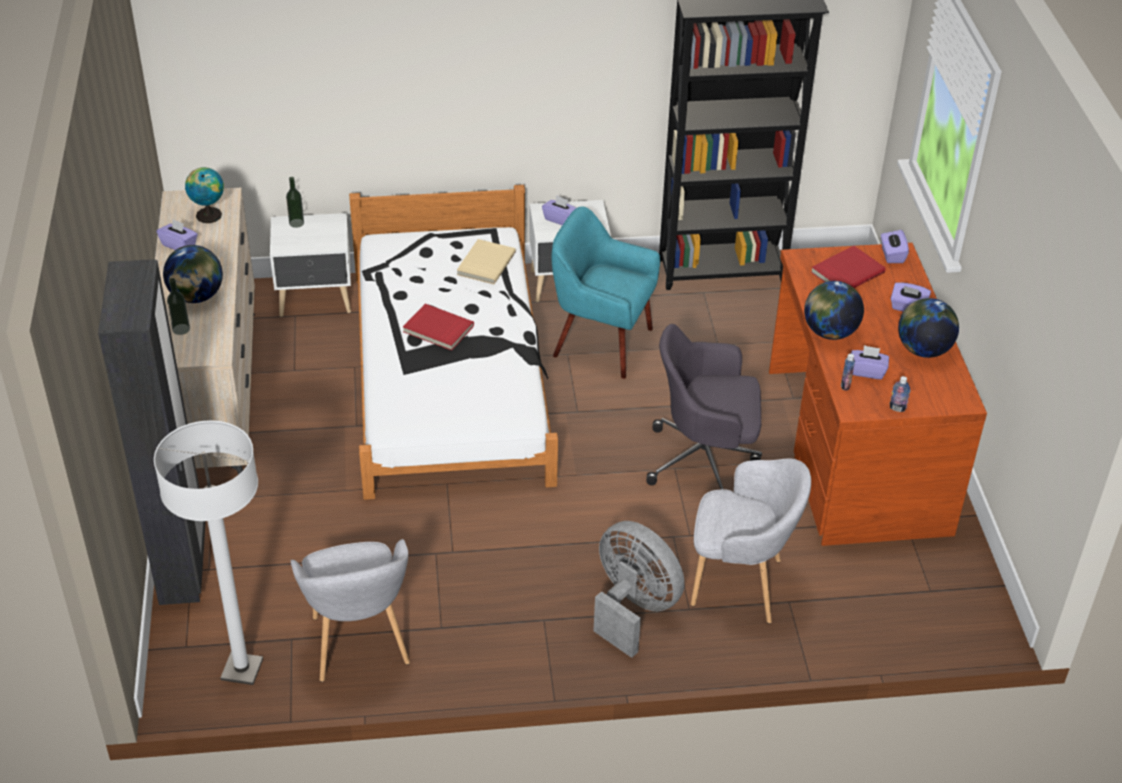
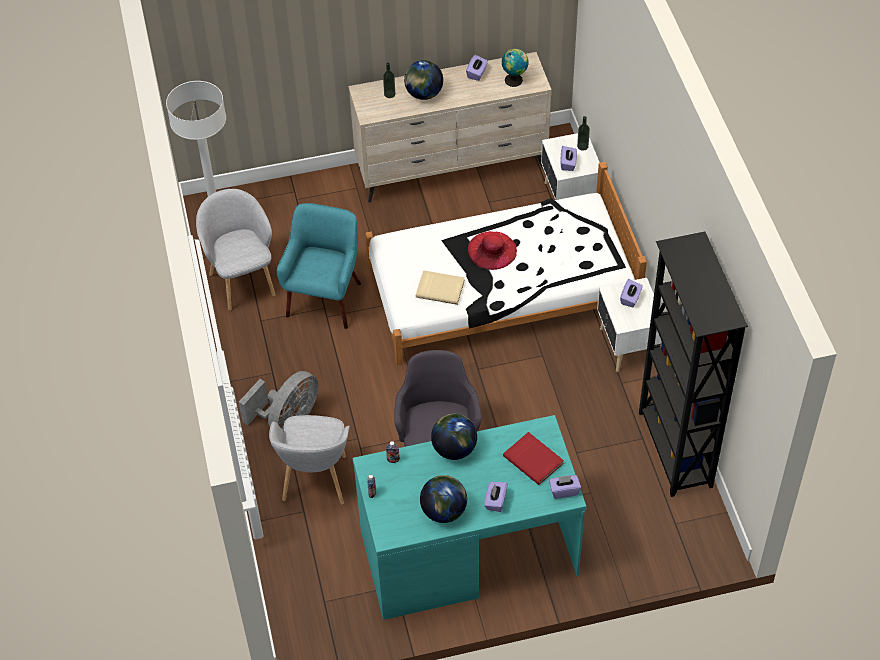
camera: 85 degrees right, 10 degrees up
(183, 566) = (297, 187): black wardrobe -> none
(358, 644) = (243, 282): grey armchair -> grey armchair turned 90 degrees clockwise
(437, 329) = (492, 250): red book -> red hat
(485, 263) = (575, 266): beige book -> beige book (440, 288)
(601, 342) = (560, 375): turquoise armchair -> turquoise armchair (325, 299)
(855, 451) = (467, 551): brown desk -> turquoise desk
(867, 371) = (412, 473): purple tissue box -> purple tissue box (568, 163)

